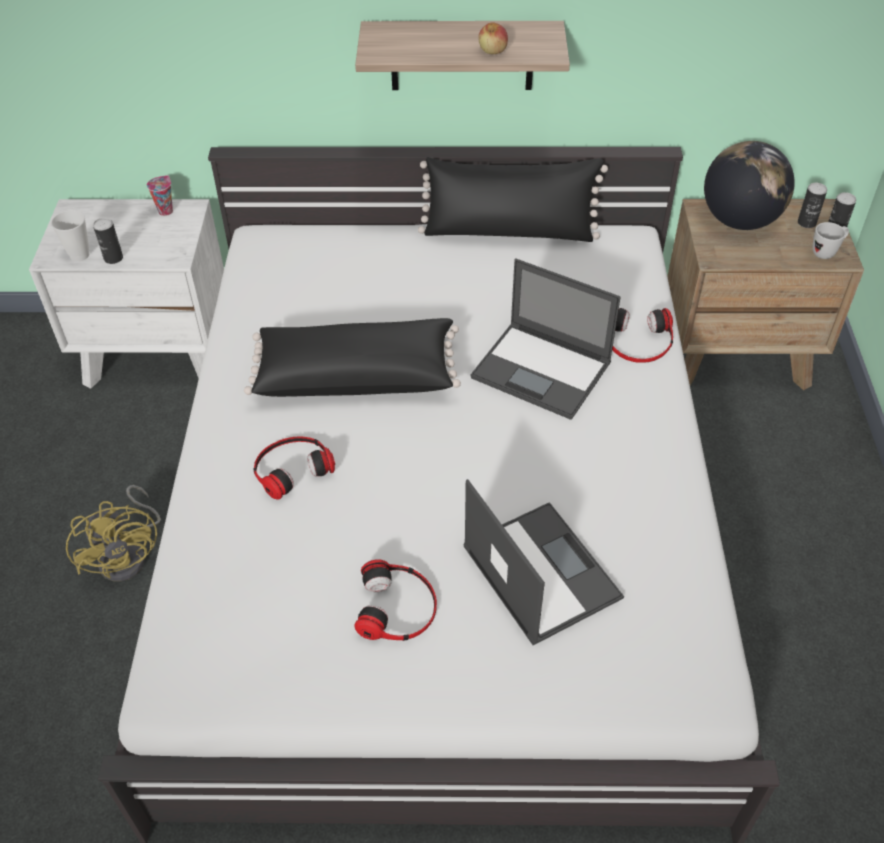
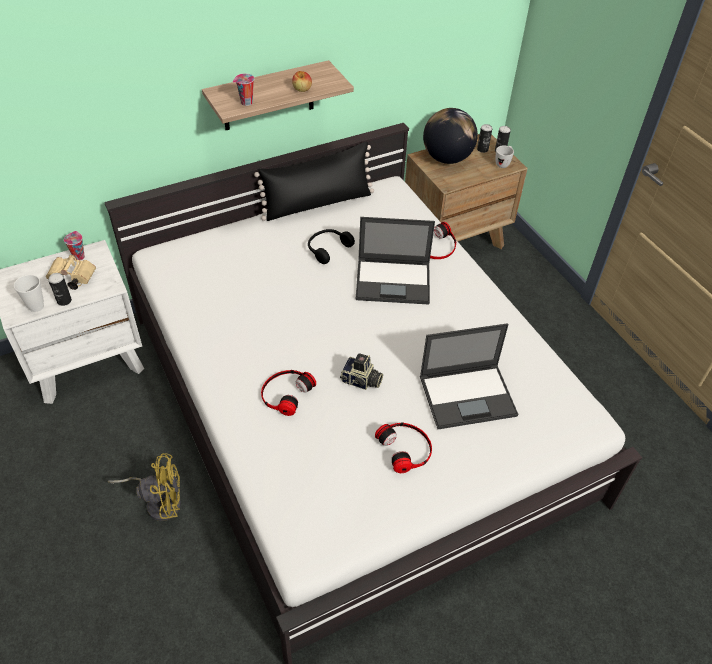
camera: 30 degrees left, 0 degrees up
(129, 555) = (159, 501): yellow fan -> yellow fan turned 45 degrees counterclockwise
(138, 234) = (70, 279): none -> beige binoculars
(356, 375) = (285, 322): black pillow -> none
(400, 491) = (361, 381): none -> camera
(402, 51) = (246, 103): none -> cup
(480, 296) = (327, 249): none -> black headphones
(539, 571) = (468, 396): laptop -> laptop turned 135 degrees clockwise

